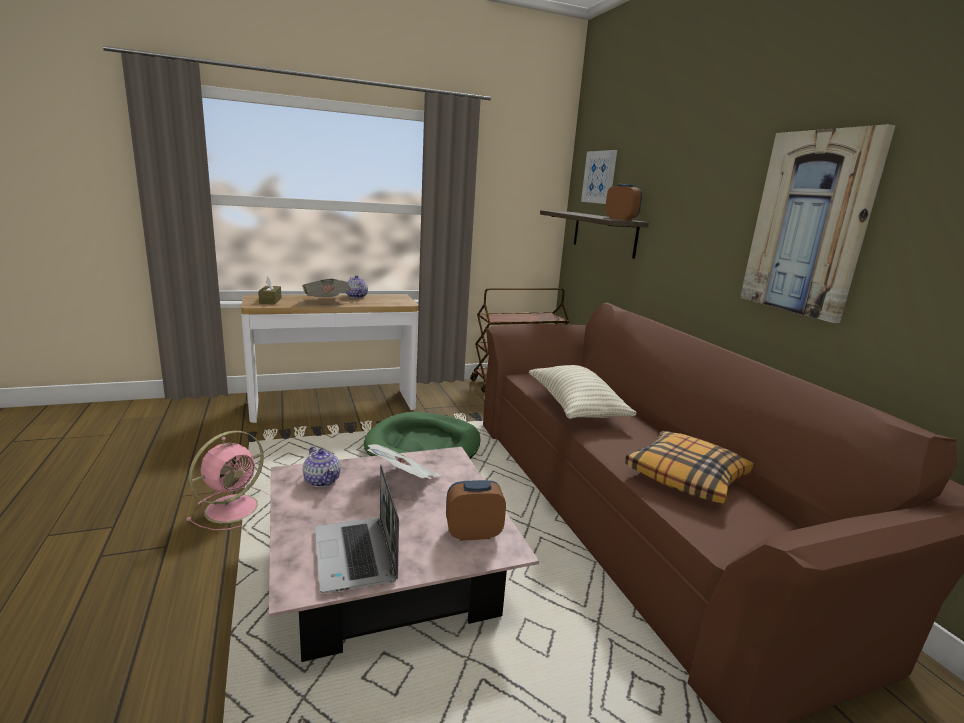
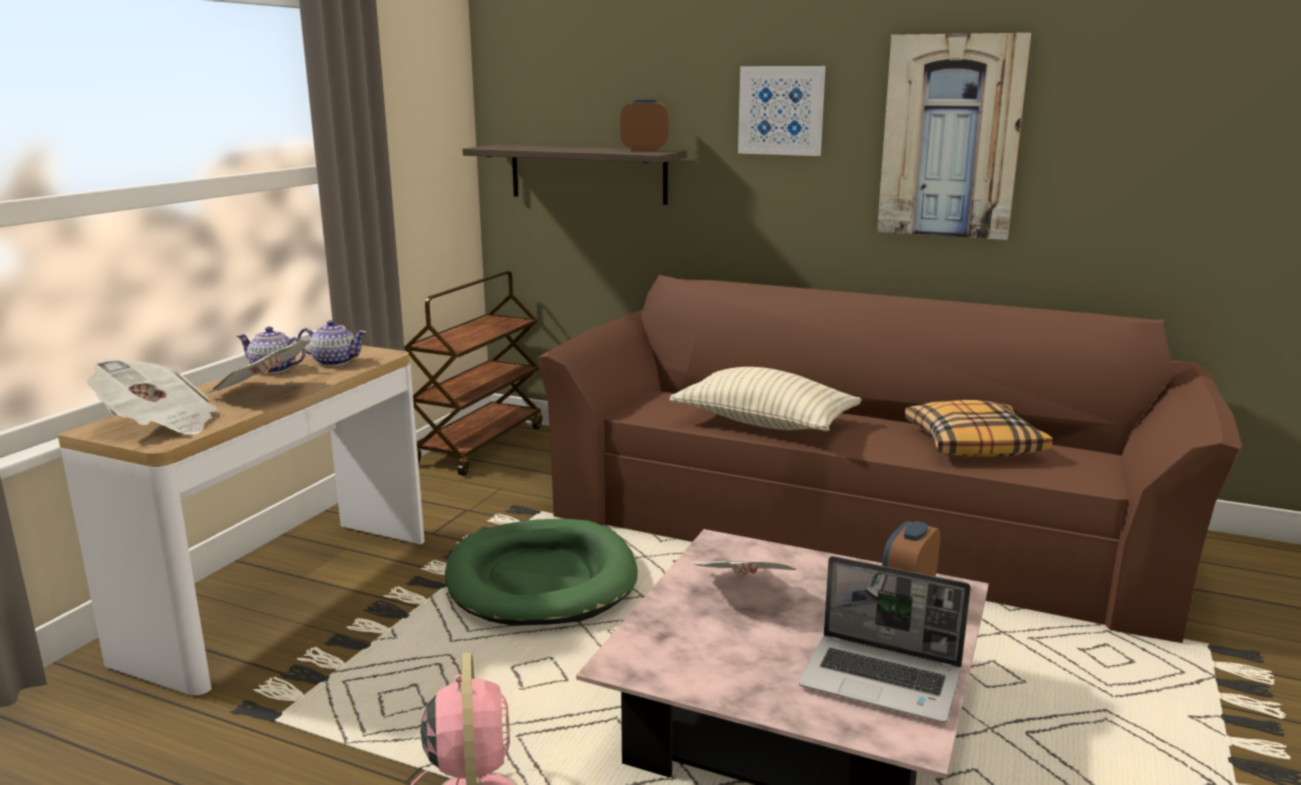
camera: 45 degrees left, 0 degrees up
(270, 301) = (160, 425): brown tissue box -> newspaper
(322, 480) = (672, 647): teapot -> teapot (334, 362)
(599, 177) = (556, 87): picture -> picture (781, 110)

